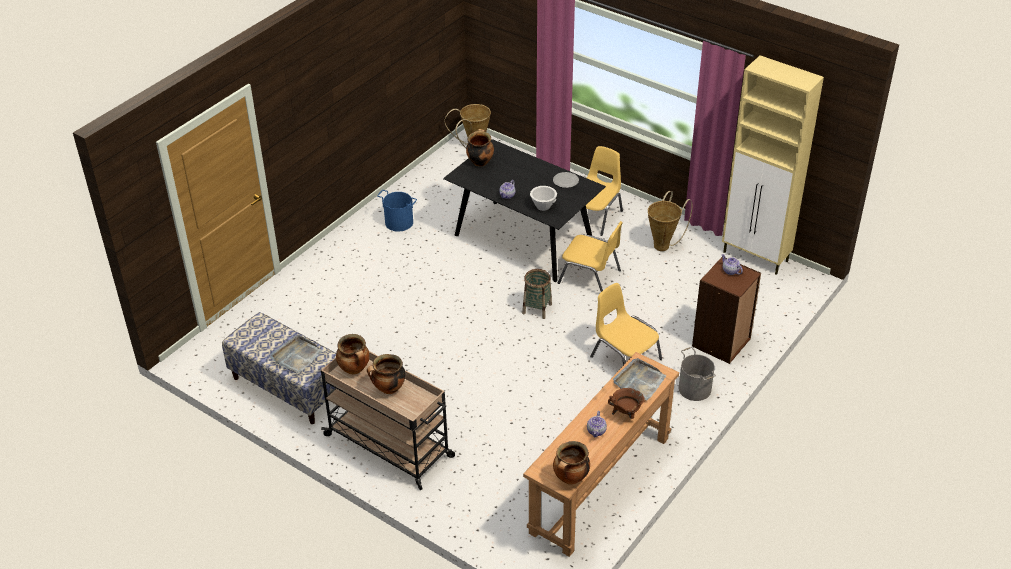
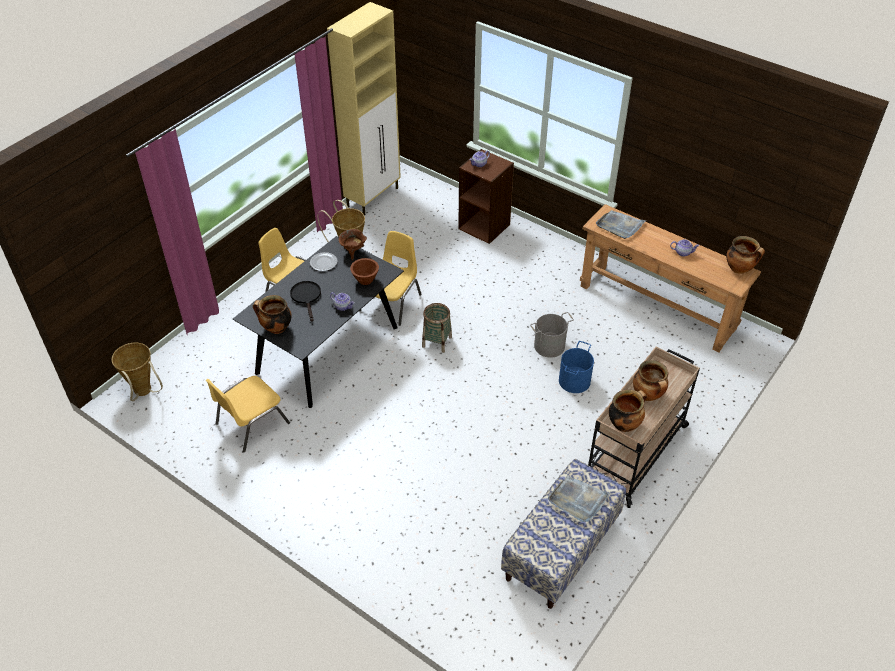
camera: 90 degrees left, 5 degrees up
(399, 222) = (277, 460): blue bucket -> blue bucket (574, 381)
(518, 175) = (306, 297): none -> black frying pan
(543, 206) = (365, 280): white bowl -> brown bowl
(624, 357) = (504, 285): yellow chair -> yellow chair (251, 423)
(626, 413) = (659, 235): brown cooking pot -> brown cooking pot (353, 252)
(695, 388) = (540, 246): grey bucket -> grey bucket (549, 345)

